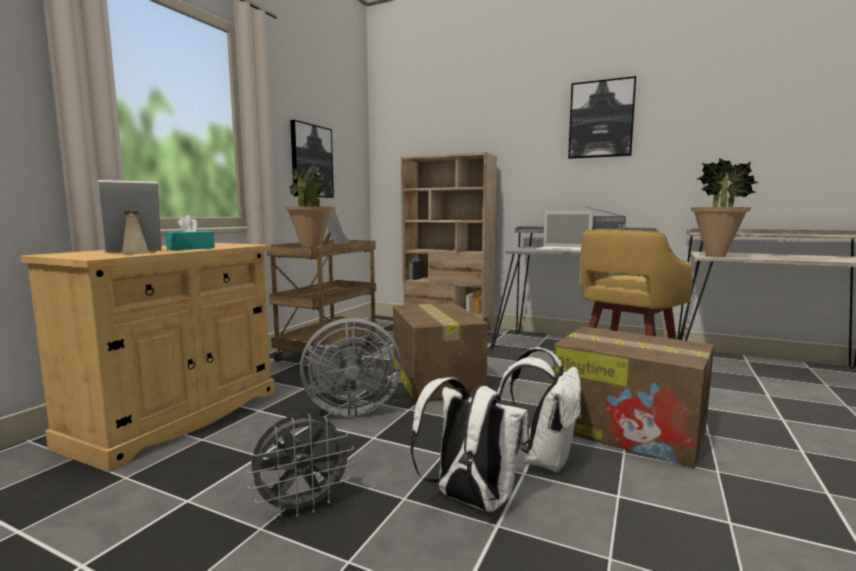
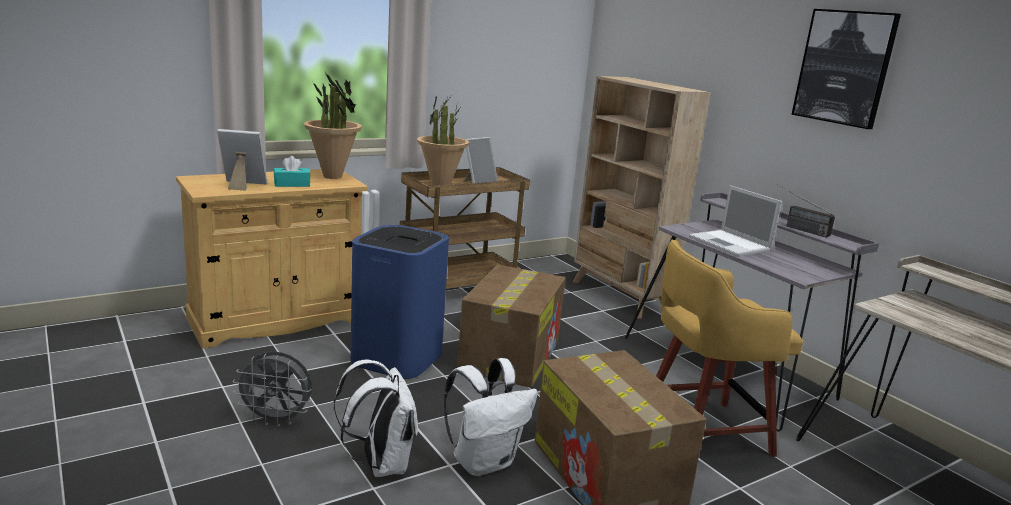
camera: 30 degrees right, 10 degrees up
(311, 161) = (489, 74): picture -> none
(348, 409) = (397, 357): grey fan -> blue trash can
(716, 256) = (889, 311): potted plant -> potted plant (333, 177)

